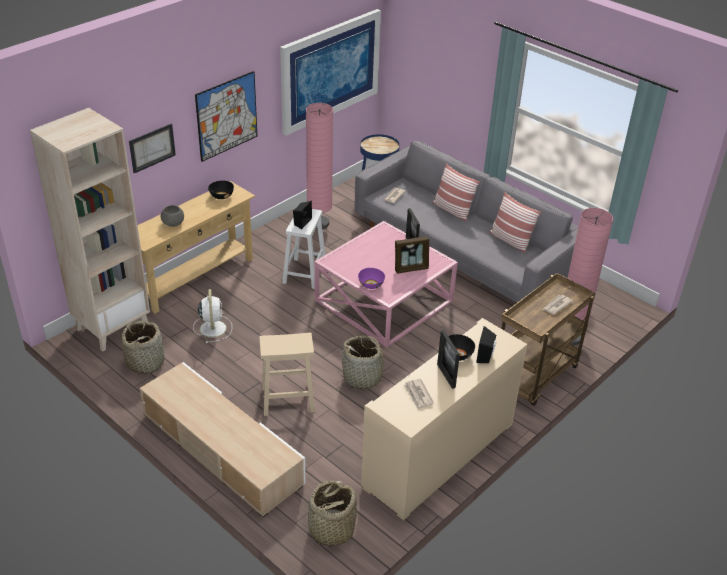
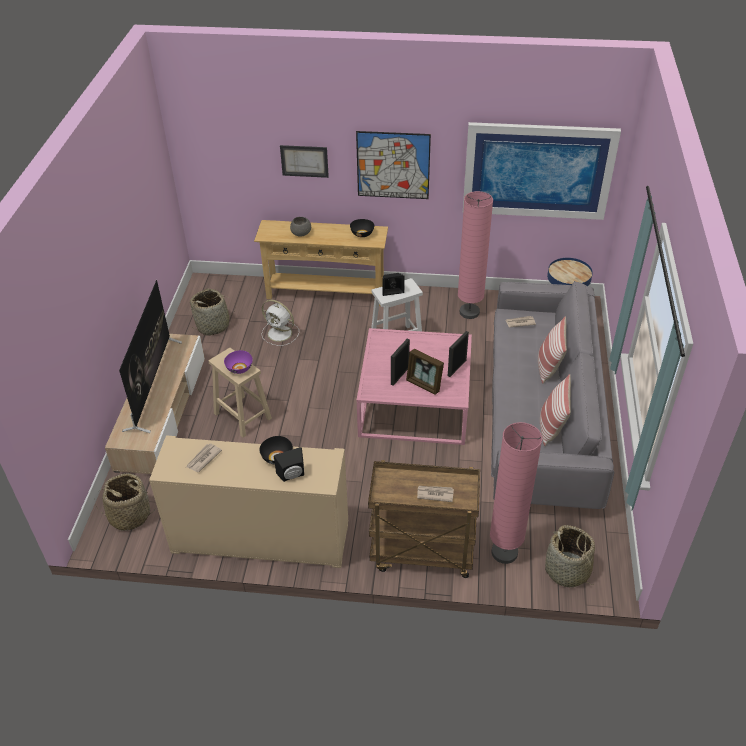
camera: 55 degrees right, 5 degrees up
(113, 326) = (233, 290): beige bookcase -> none
(212, 420) = (153, 384): none -> television
(213, 328) = (280, 334): white fan -> white fan turned 75 degrees clockwise
(363, 377) = (307, 442): basket -> basket (567, 571)
(371, 284) = (374, 374): purple bowl -> purple bowl (239, 368)
(446, 376) = (242, 463): picture frame -> picture frame (400, 376)

